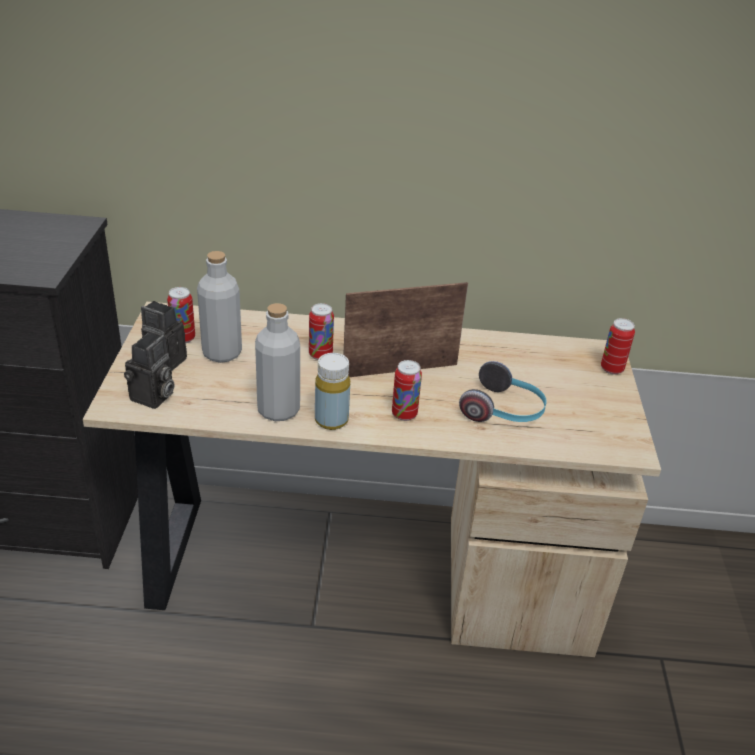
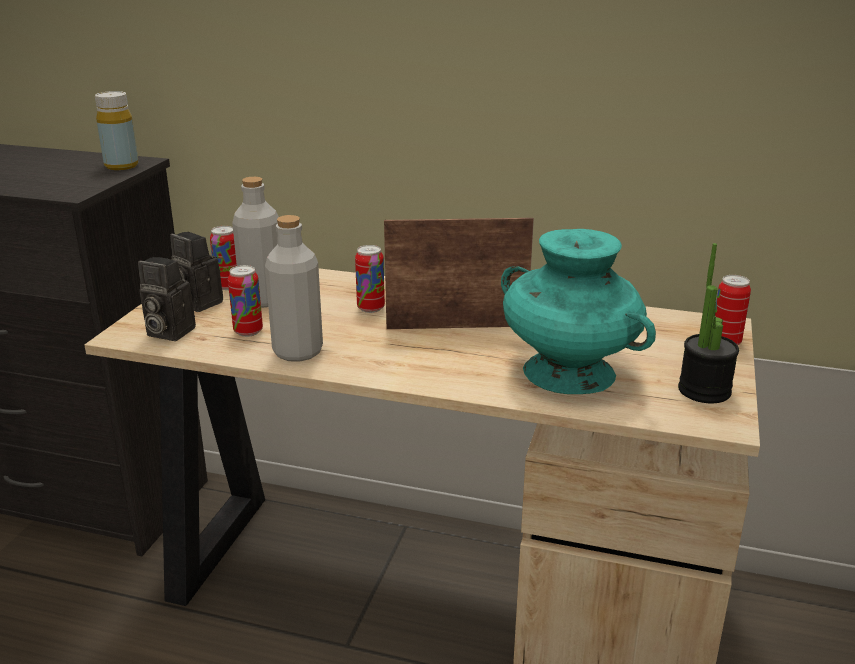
camera: 15 degrees right, 10 degrees down
(153, 398) = (167, 332): camera -> camera turned 75 degrees clockwise
(331, 420) = (353, 365): yellow bottle -> yellow bottle (121, 166)
(404, 414) = (442, 366): can -> can (248, 331)
(504, 411) = (568, 372): headphones -> turquoise vase
(609, 420) = (704, 390): none -> potted plant

